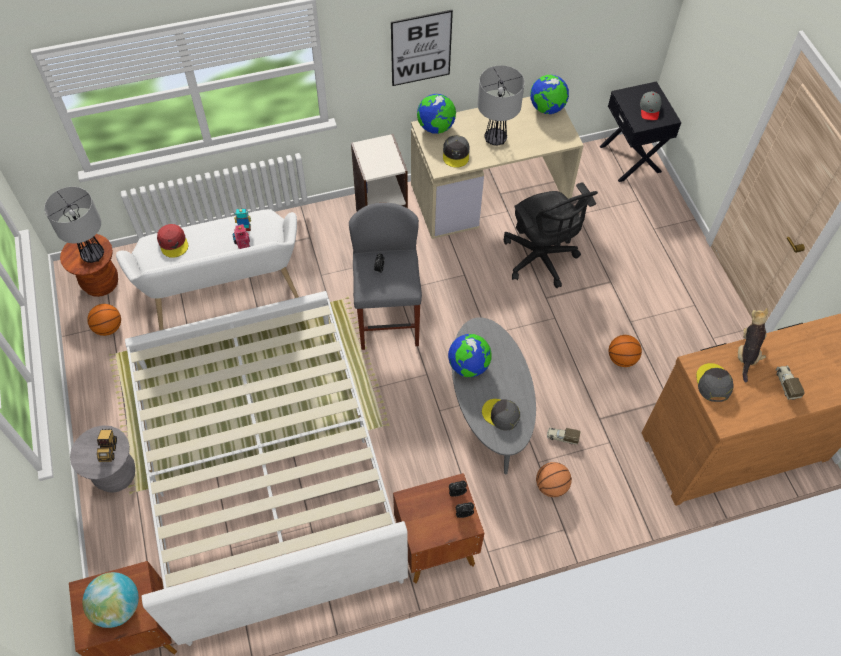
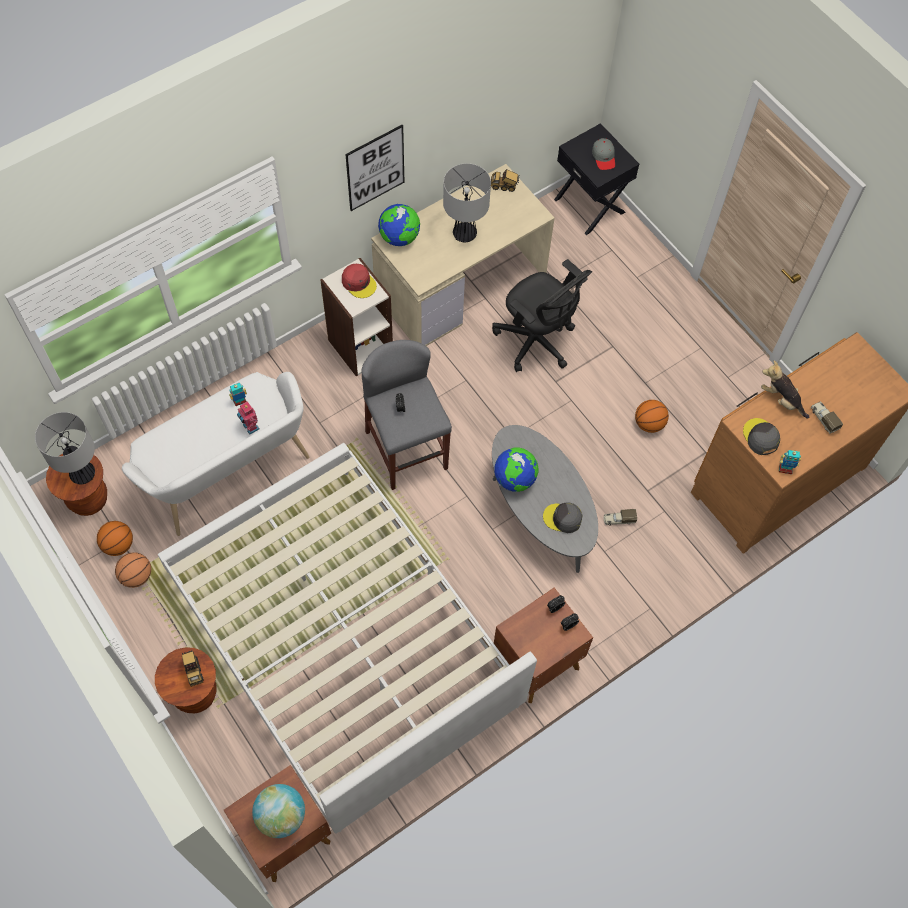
camera: 20 degrees left, 5 degrees up
(116, 475) = (195, 694): grey stool -> brown stool
(173, 243) = (170, 438): red cap -> red cap (359, 283)
(456, 154) = (431, 262): grey cap -> none
(547, 108) = (504, 186): globe -> toy truck
(551, 486) = (624, 570): basketball -> basketball (136, 576)
(729, 421) = (785, 469): none -> toy robot
(747, 353) = (781, 399): plush toy -> plush toy turned 45 degrees counterclockwise

